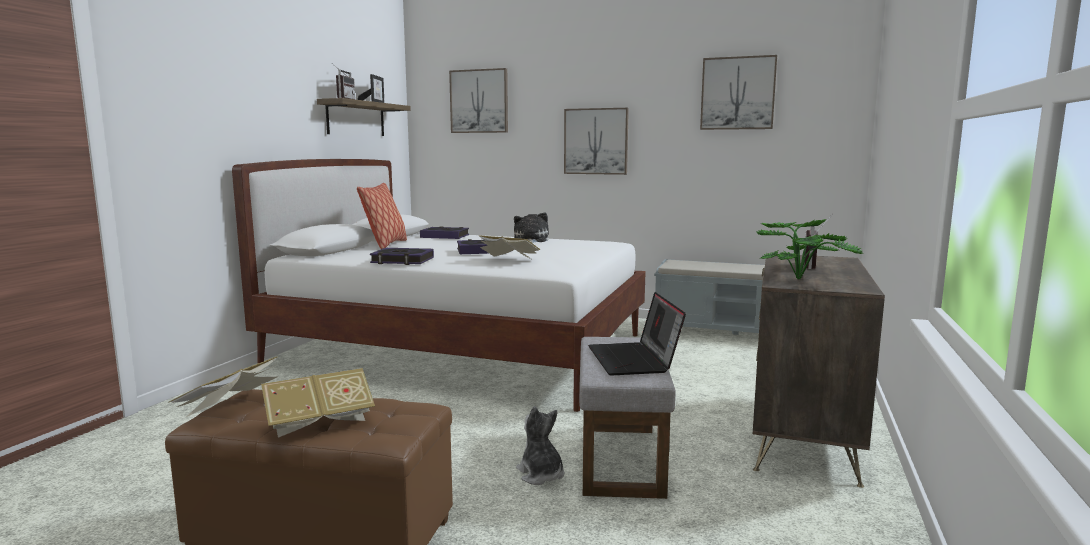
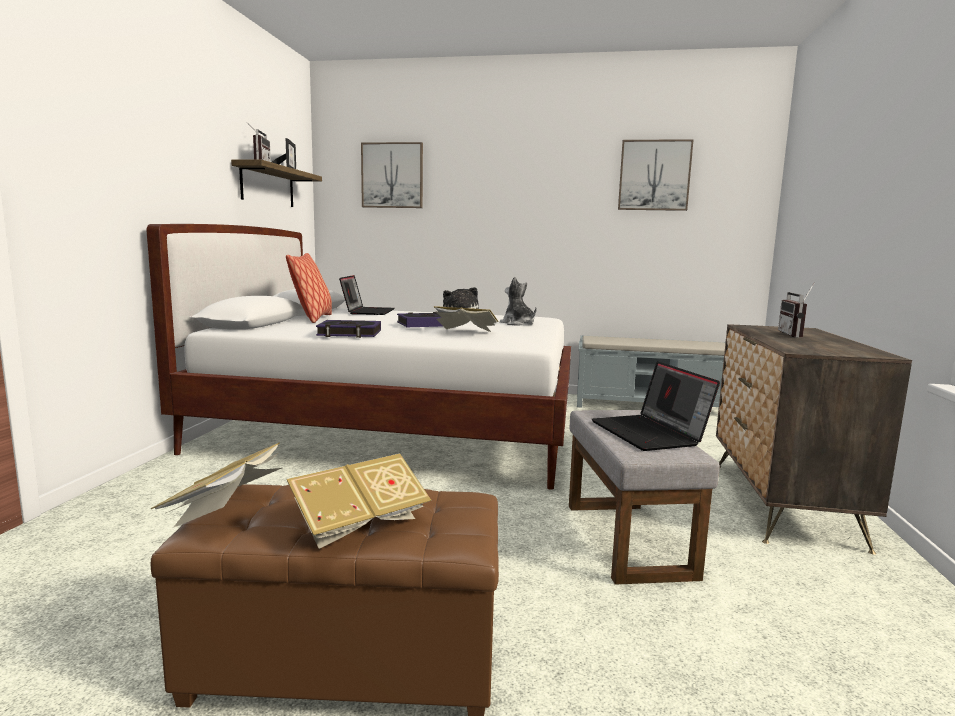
camera: 10 degrees left, 0 degrees up
(445, 236) = (368, 312): book -> laptop
(541, 475) = (556, 563): plush toy -> plush toy (518, 324)
(596, 141) = (514, 219): picture -> none
(801, 278) = (806, 345): potted plant -> none

